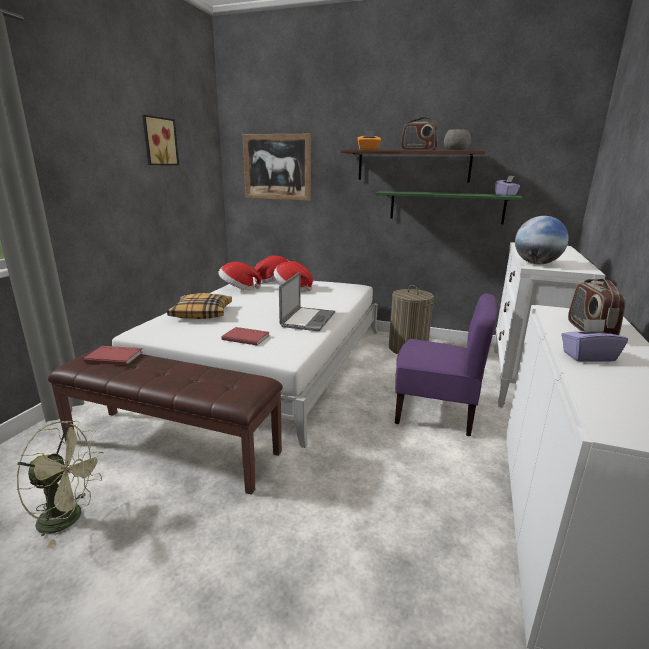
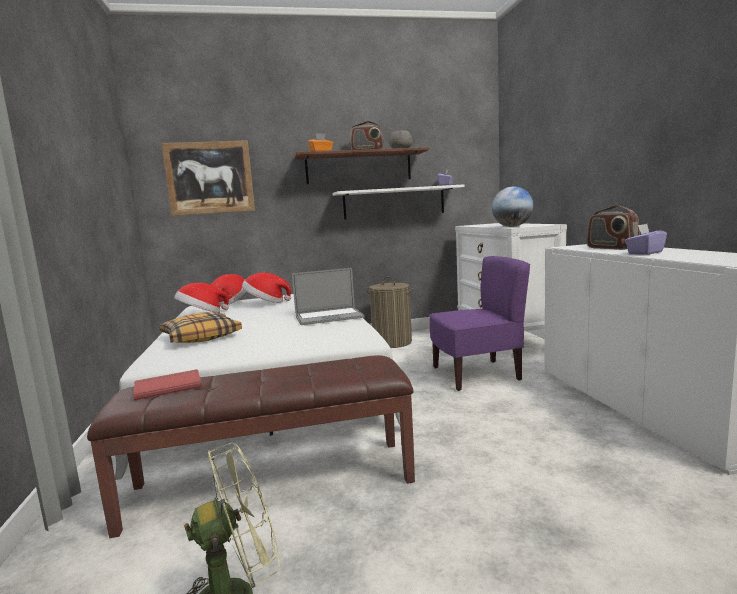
camera: 30 degrees left, 10 degrees down
(159, 141) = (88, 140): picture -> none
(246, 337) = (294, 339): red book -> none
(308, 319) = (329, 317): laptop -> laptop turned 90 degrees clockwise
(446, 207) = (394, 202): green shelf -> white shelf

